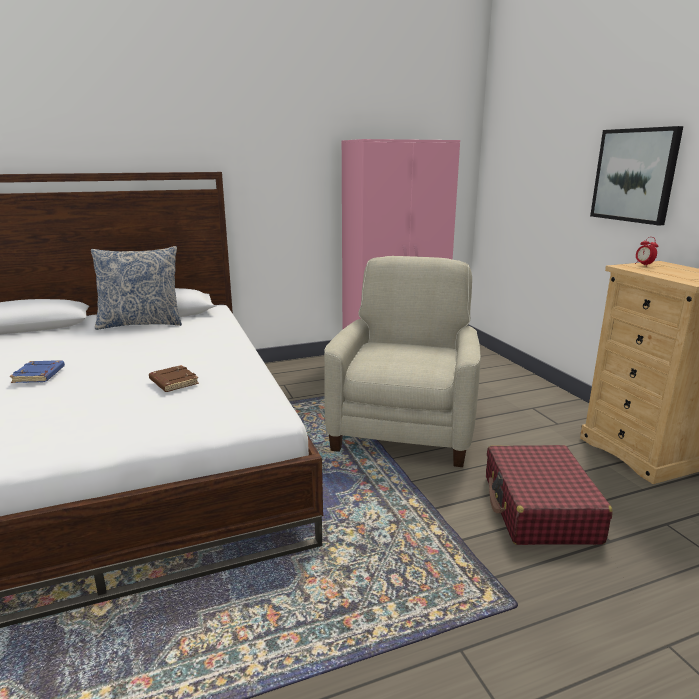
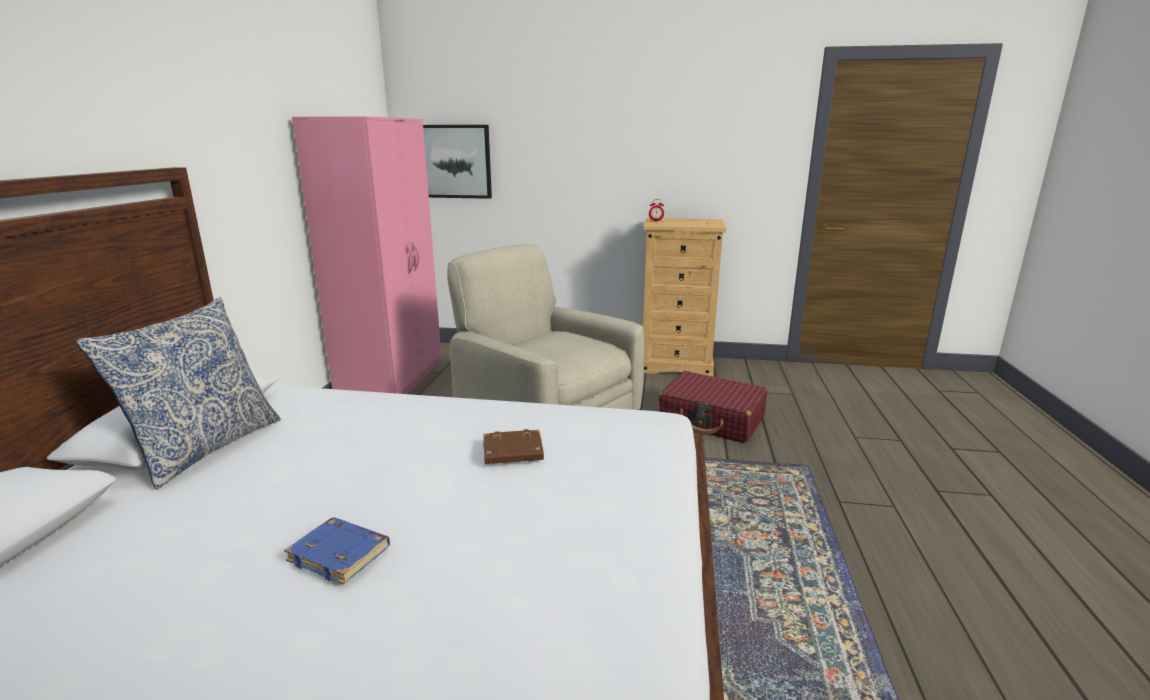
camera: 60 degrees left, 0 degrees up
(634, 175) = (607, 152): picture -> picture (456, 161)

